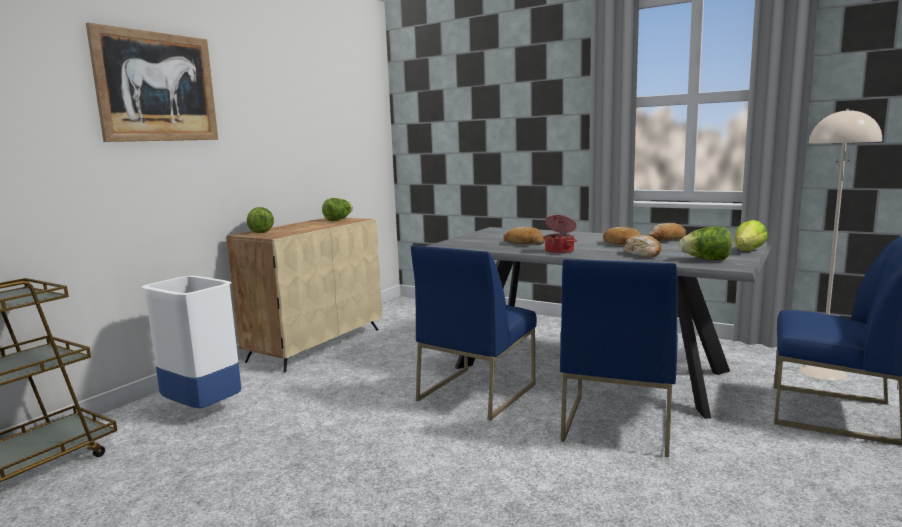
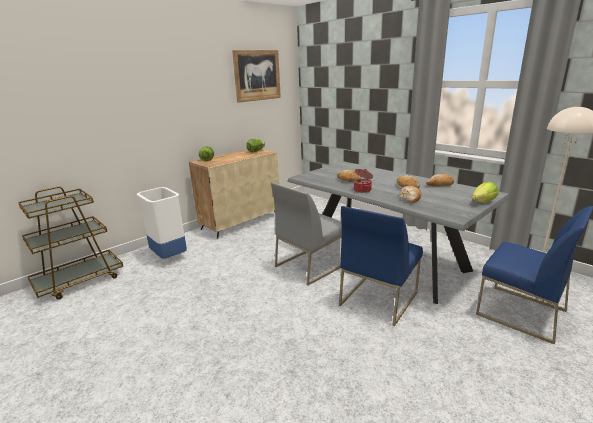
camera: 15 degrees right, 10 degrees up
(157, 87) = (145, 80): picture -> picture (257, 75)
(476, 392) = (310, 265): blue chair -> grey chair
(706, 260) = (445, 208): lettuce -> none

